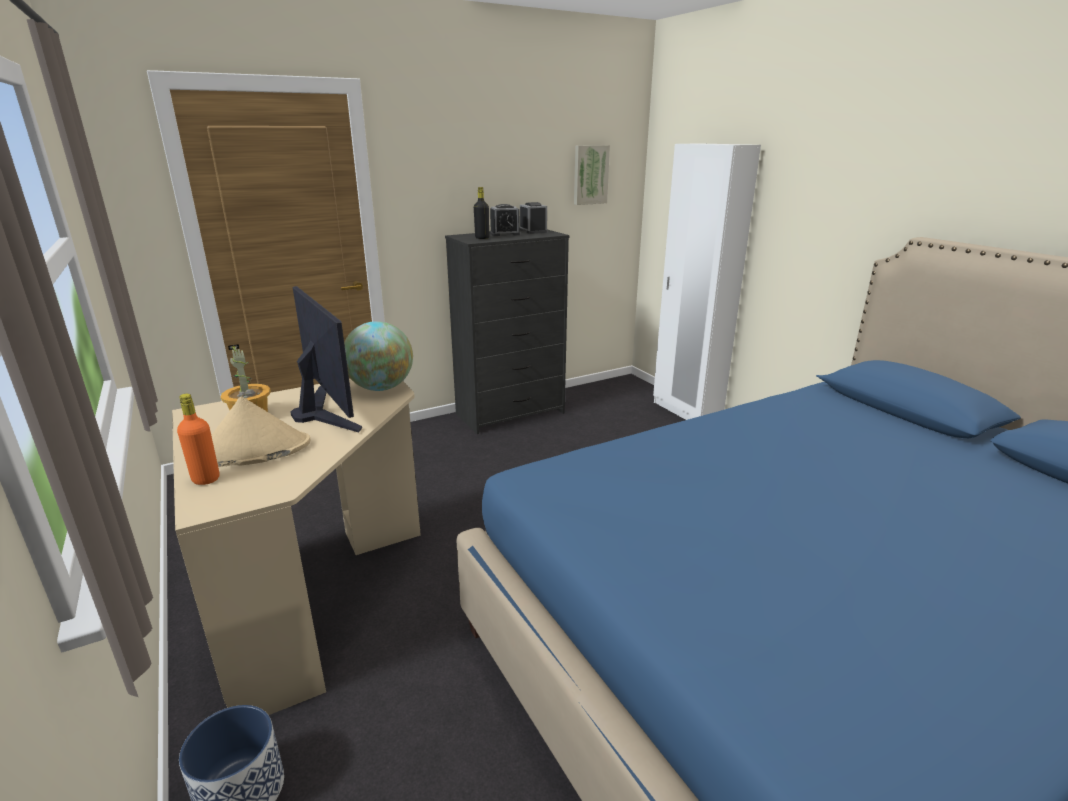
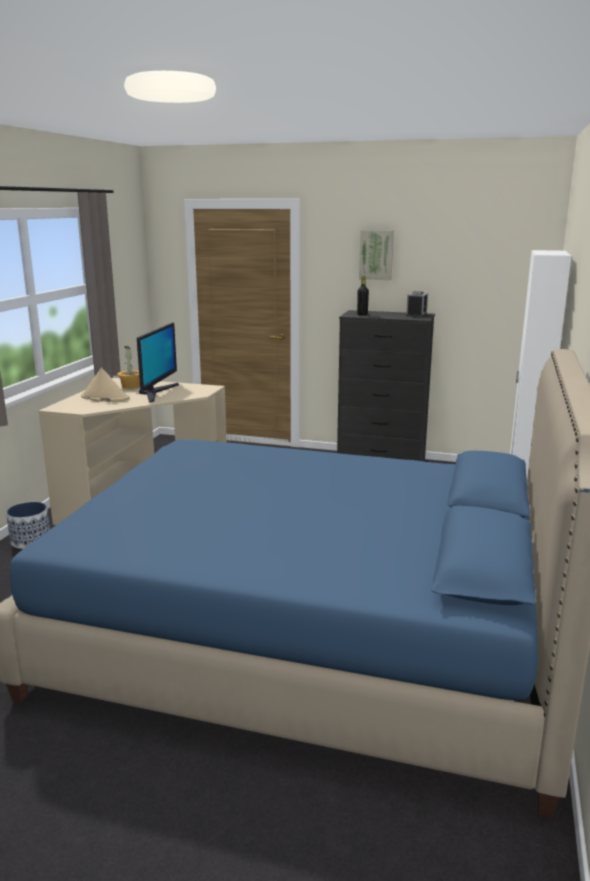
camera: 45 degrees right, 5 degrees down
(206, 479) = (73, 400): orange bottle -> none
(381, 388) = (200, 390): globe -> none
(505, 234) = (388, 314): alarm clock -> none
(590, 174) = (491, 272): picture -> picture (376, 255)

